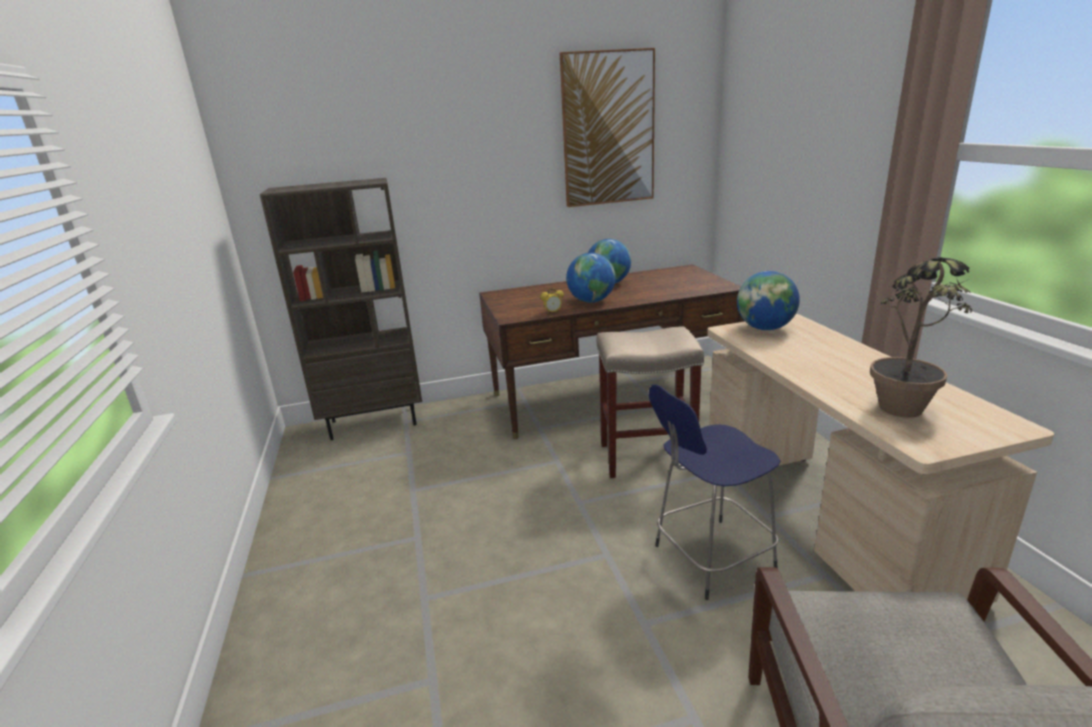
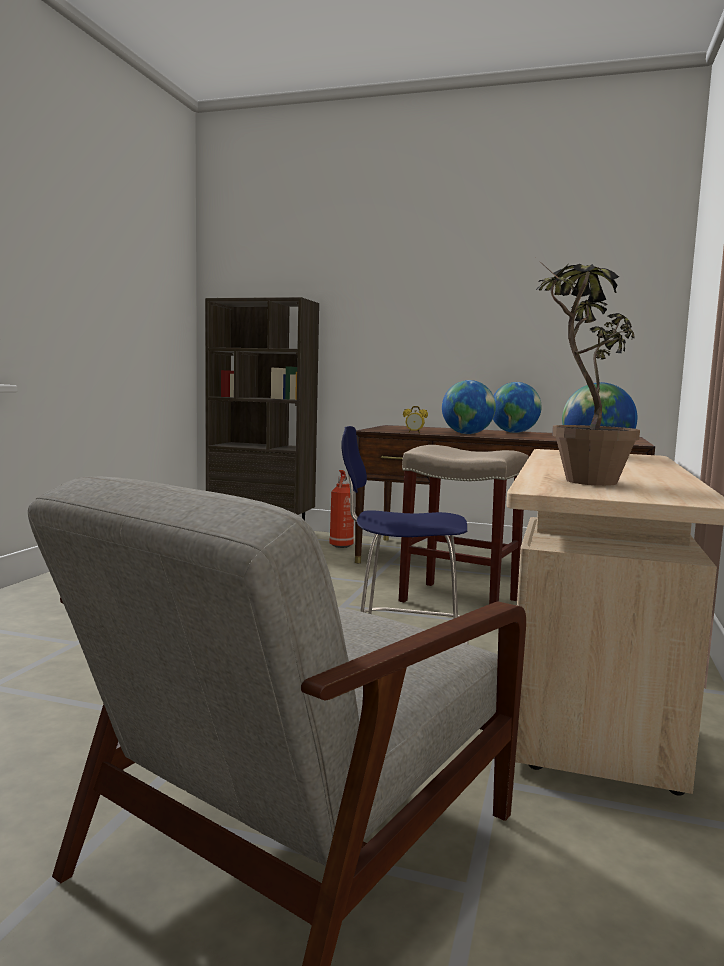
camera: 30 degrees right, 15 degrees down
(473, 419) = (341, 546): none -> fire extinguisher
(608, 129) = (544, 273): picture -> none

